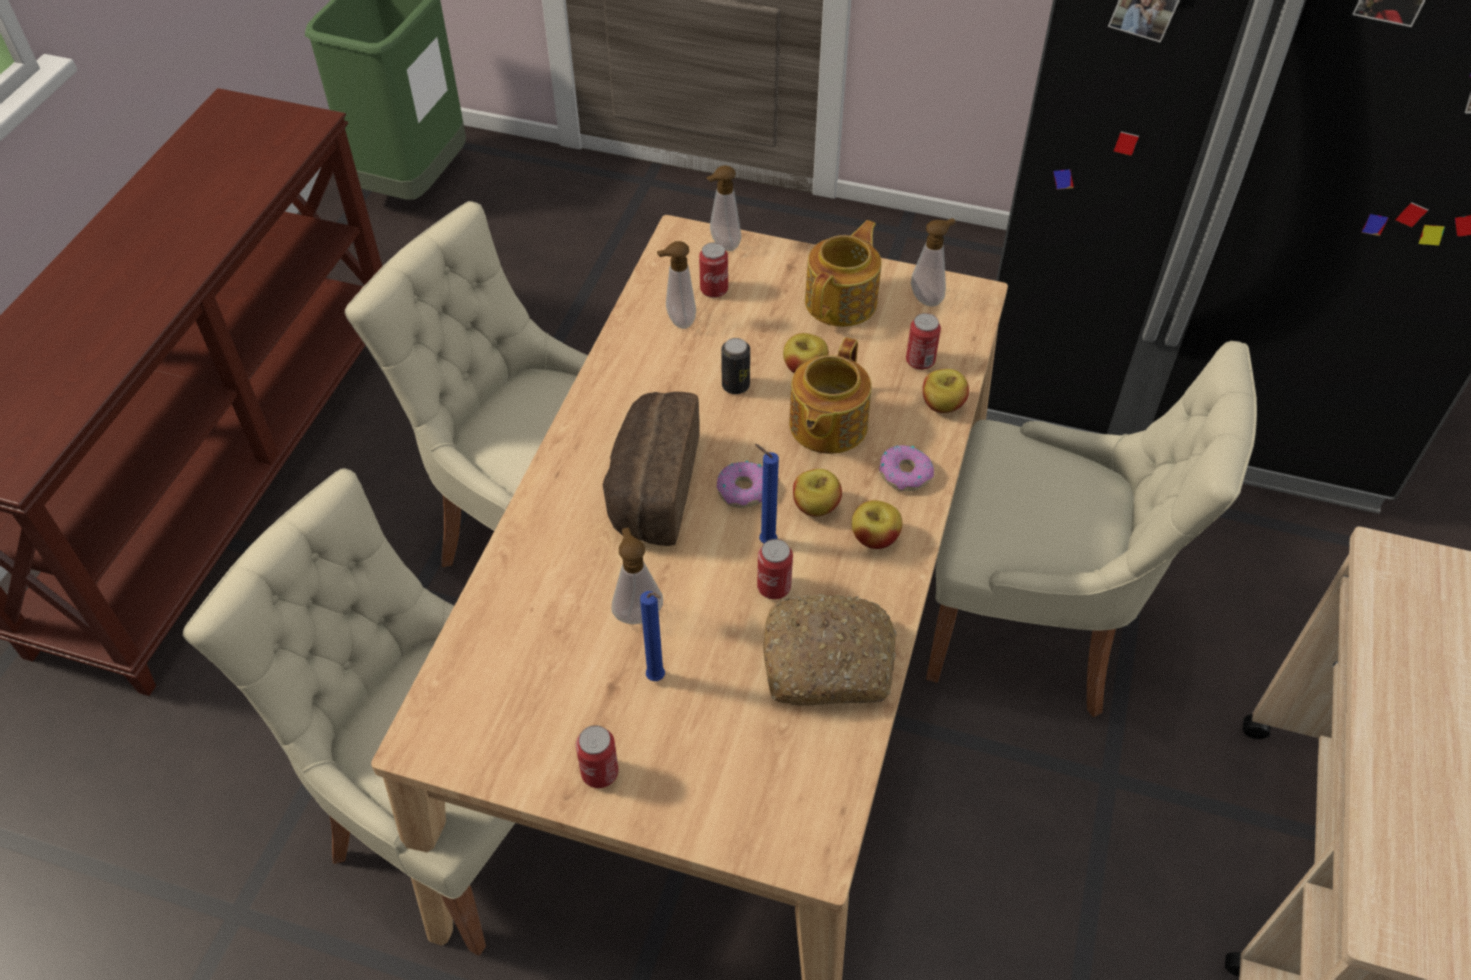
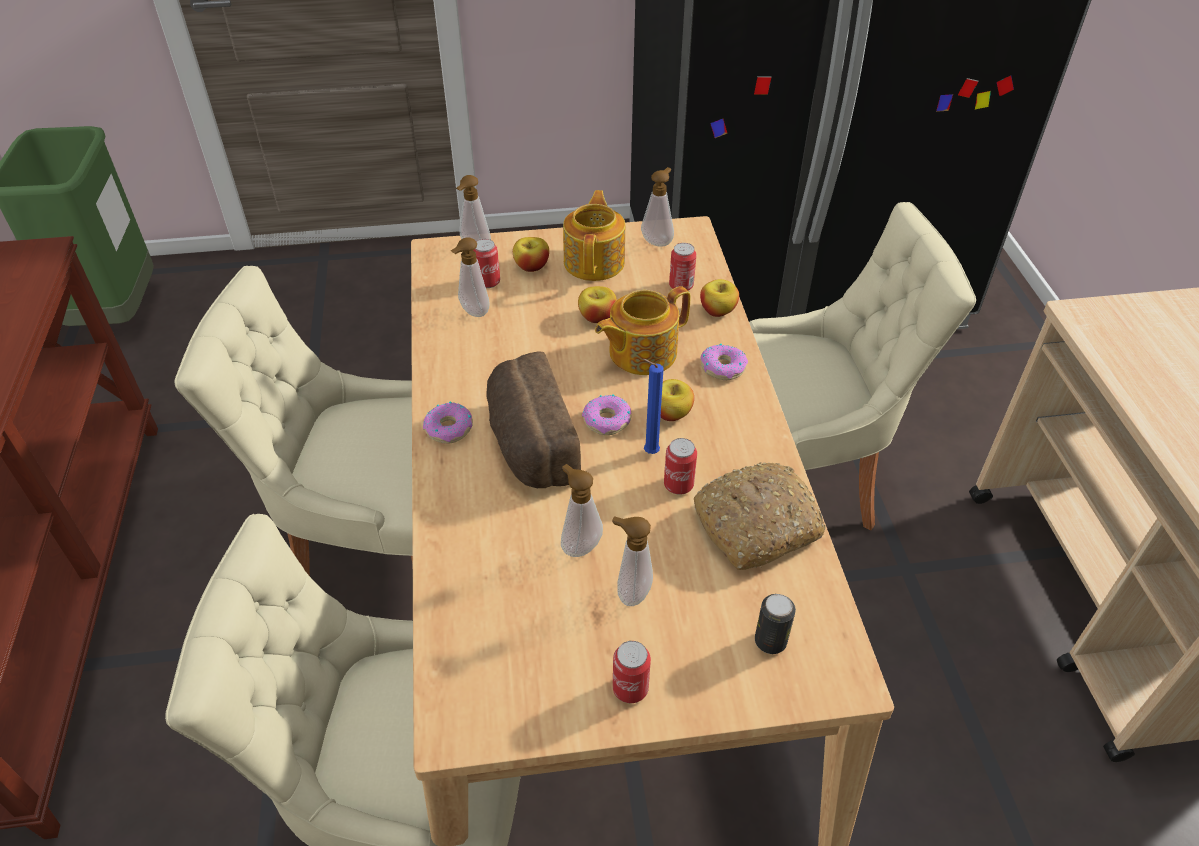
camera: 25 degrees left, 5 degrees down
(583, 443) = (449, 428): none -> donut
(657, 679) = (630, 592): blue candle -> soap dispenser
(735, 385) = (550, 346): can -> can (770, 641)
(826, 426) = (641, 352): teapot -> teapot turned 60 degrees clockwise
(874, 538) = (731, 421): apple -> apple (531, 266)

